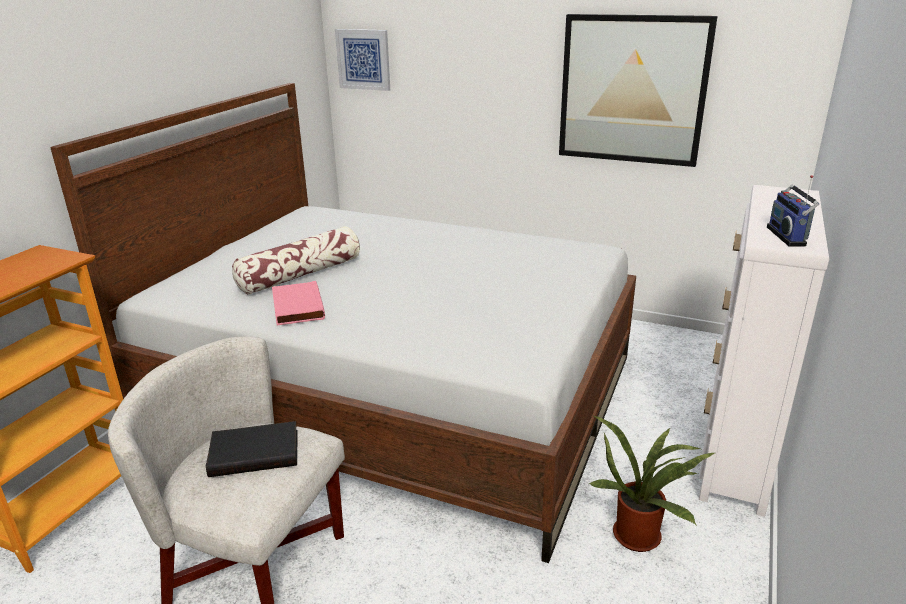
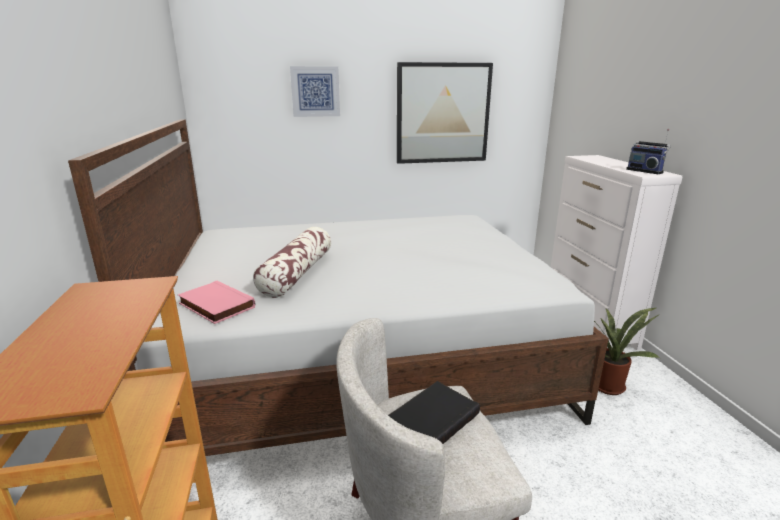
camera: 35 degrees left, 5 degrees down
(296, 307) = (338, 295): pink book -> pink book (215, 306)
(363, 59) = (225, 102): picture -> picture (315, 91)

